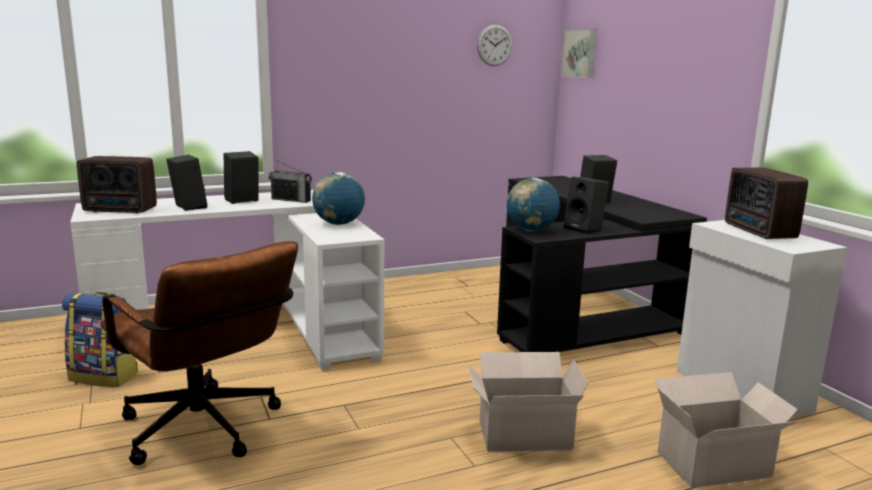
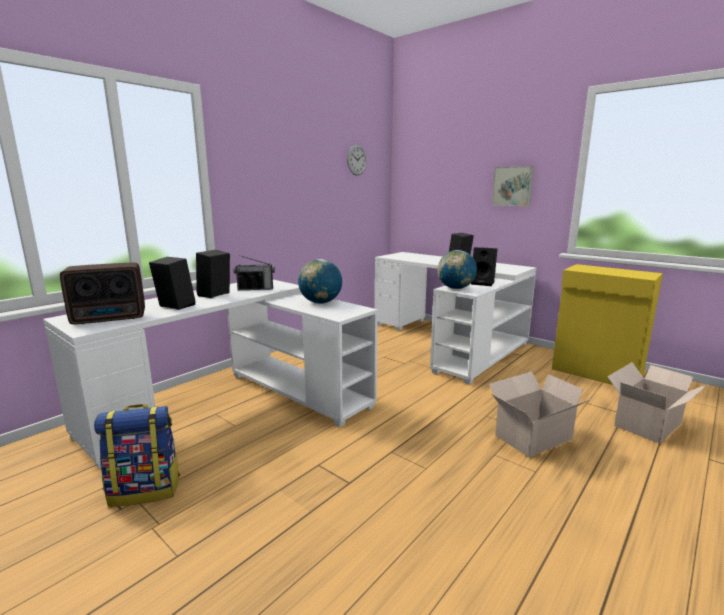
camera: 25 degrees left, 0 degrees up
(206, 432) = (311, 515): brown office chair -> none
(580, 53) = (411, 165): picture -> picture (512, 186)
(581, 310) = (451, 341): black desk -> white desk
(741, 391) = (596, 373): white cabinet -> yellow cabinet
(759, 232) = (607, 270): radio -> none

